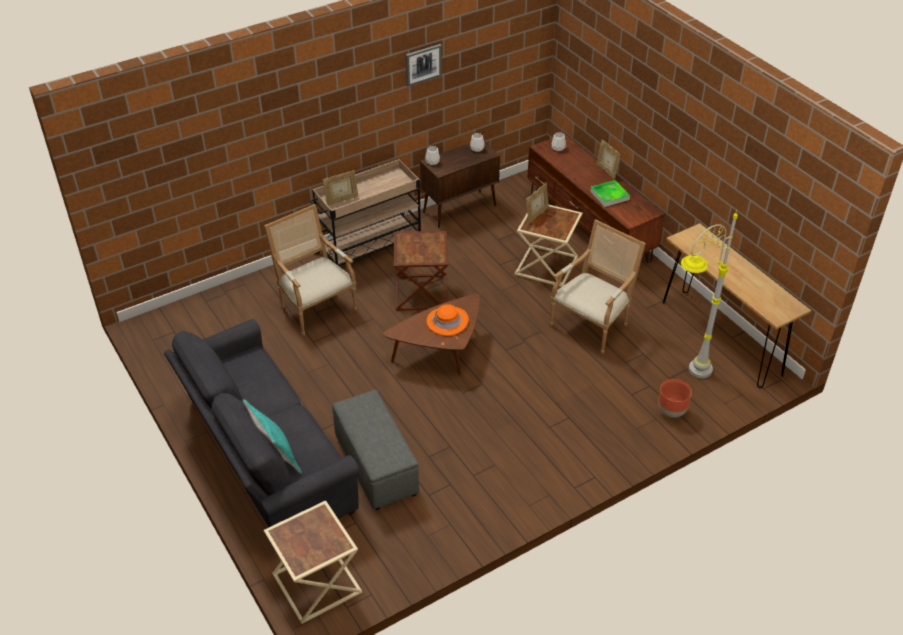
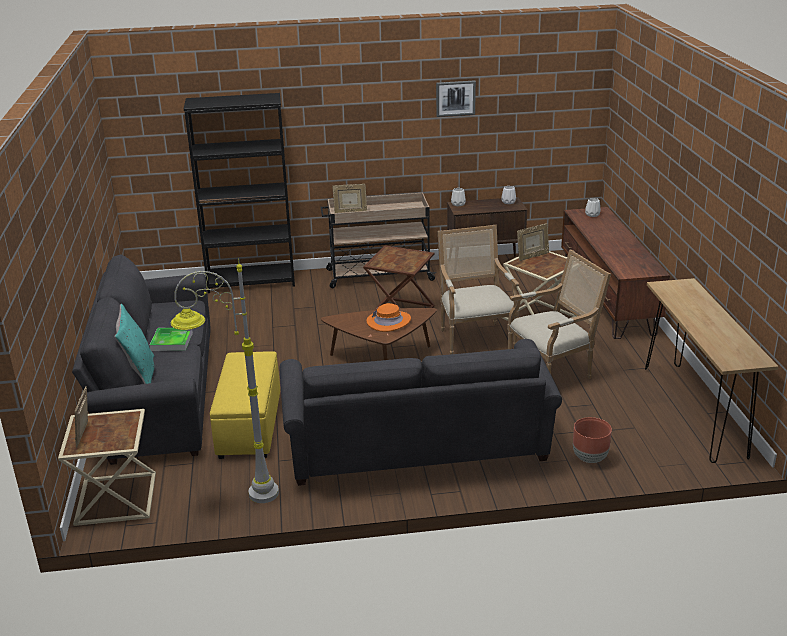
camera: 25 degrees right, 15 degrees down
(249, 288) = (251, 282): none -> black bookcase
(315, 308) = (295, 305): armchair -> armchair (474, 337)
(376, 464) = (249, 425): grey ottoman -> yellow ottoman
(536, 447) = (417, 451): none -> grey sofa
(606, 171) = (630, 236): picture frame -> picture frame (85, 434)
(609, 195) = (619, 253): tray -> tray (171, 342)
(684, 377) = (626, 433): grey floor lamp -> grey floor lamp (237, 496)

